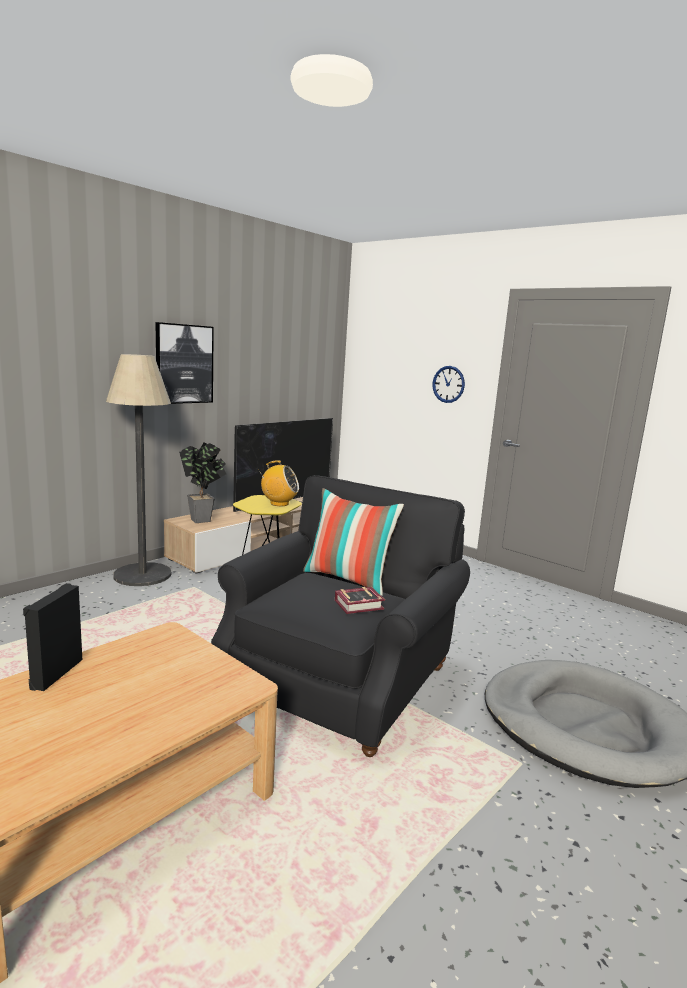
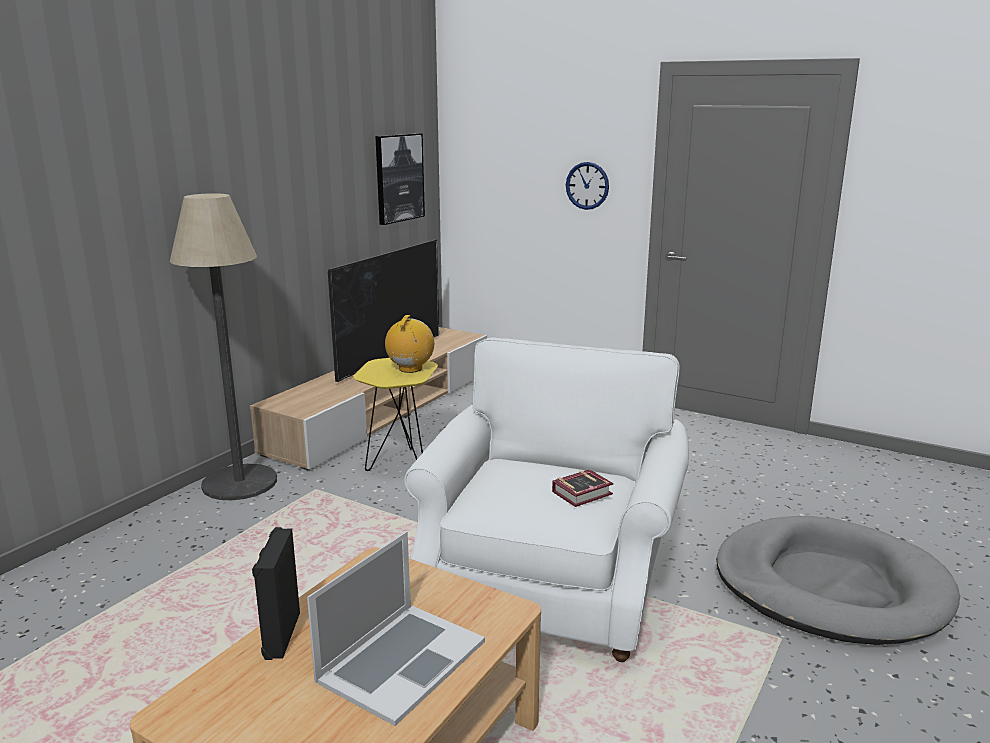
camera: 10 degrees left, 5 degrees up
(134, 710) = (401, 660): none -> laptop
(184, 364) = (253, 195): picture -> picture (399, 178)
(204, 520) = (304, 399): potted plant -> none
(279, 503) = (410, 369): radio -> radio turned 75 degrees counterclockwise
(340, 682) = (551, 581): black armchair -> white armchair
(348, 579) = (550, 462): pillow -> none

